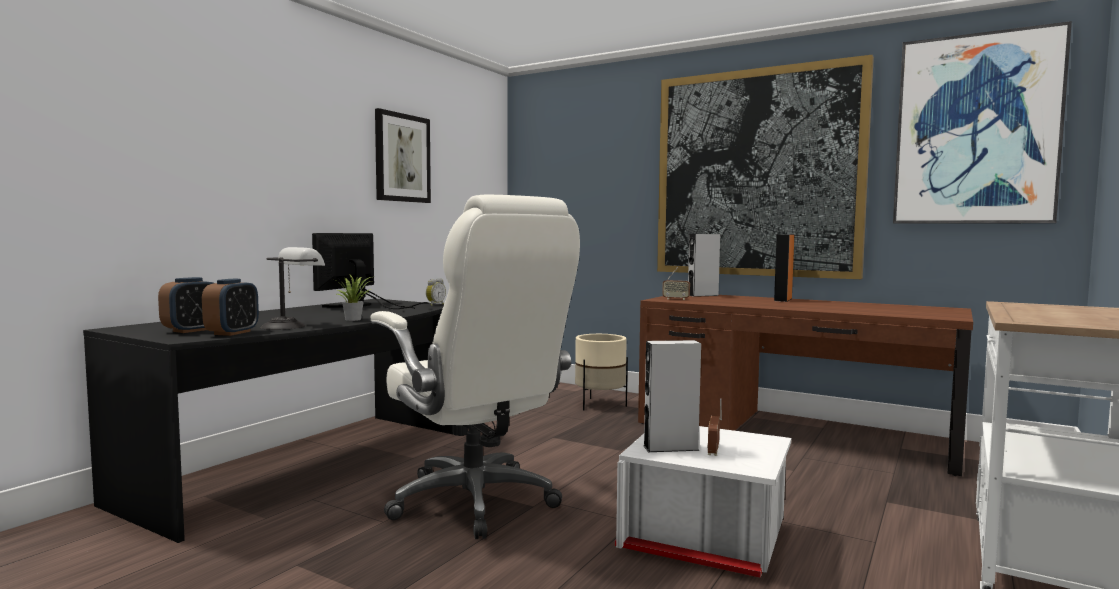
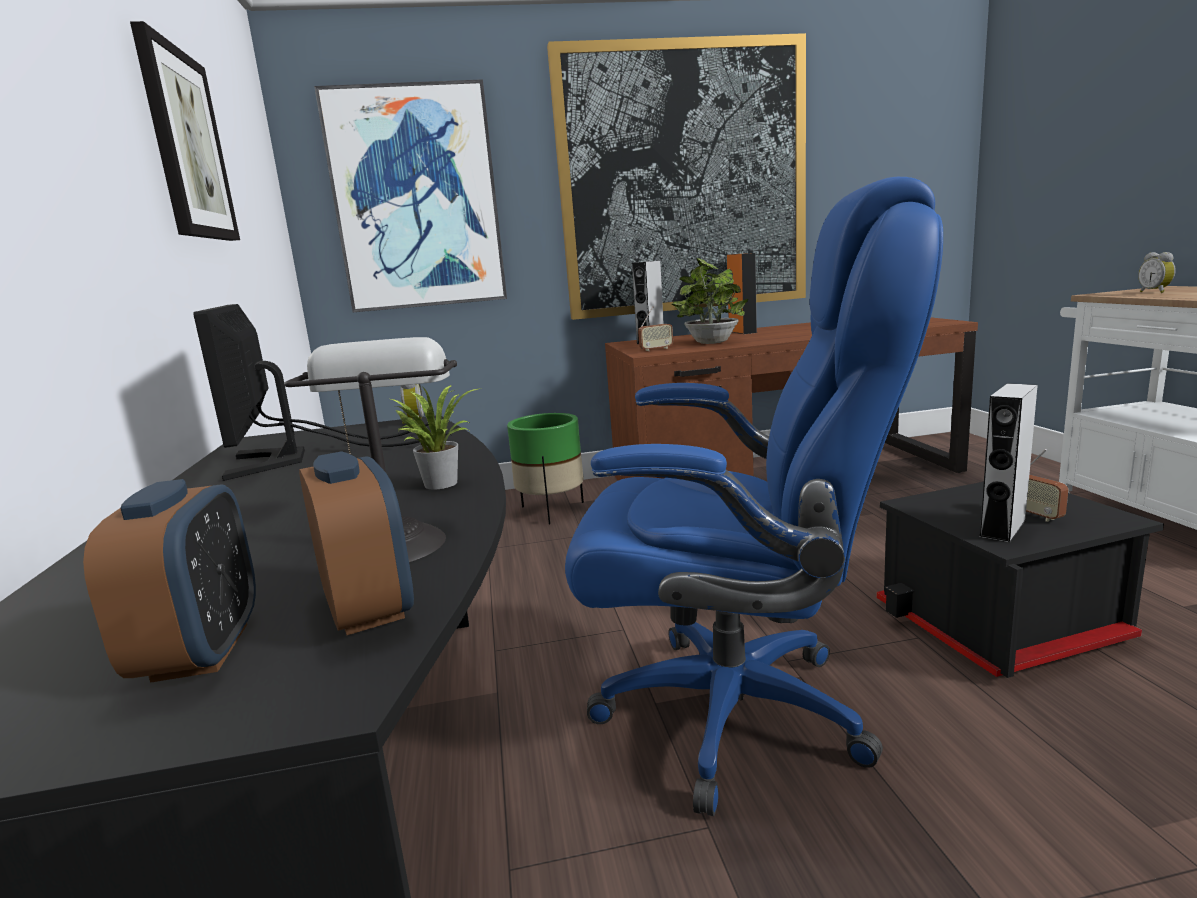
camera: 40 degrees left, 10 degrees up
(475, 503) = (738, 713): white office chair -> blue office chair
(600, 405) = (551, 511): beige planter -> green planter
(704, 539) = (1003, 621): white storage box -> black storage box
(726, 301) = (710, 342): none -> potted plant
(976, 130) = (892, 129): picture -> picture (417, 199)
(1049, 308) = (1155, 292): none -> alarm clock

